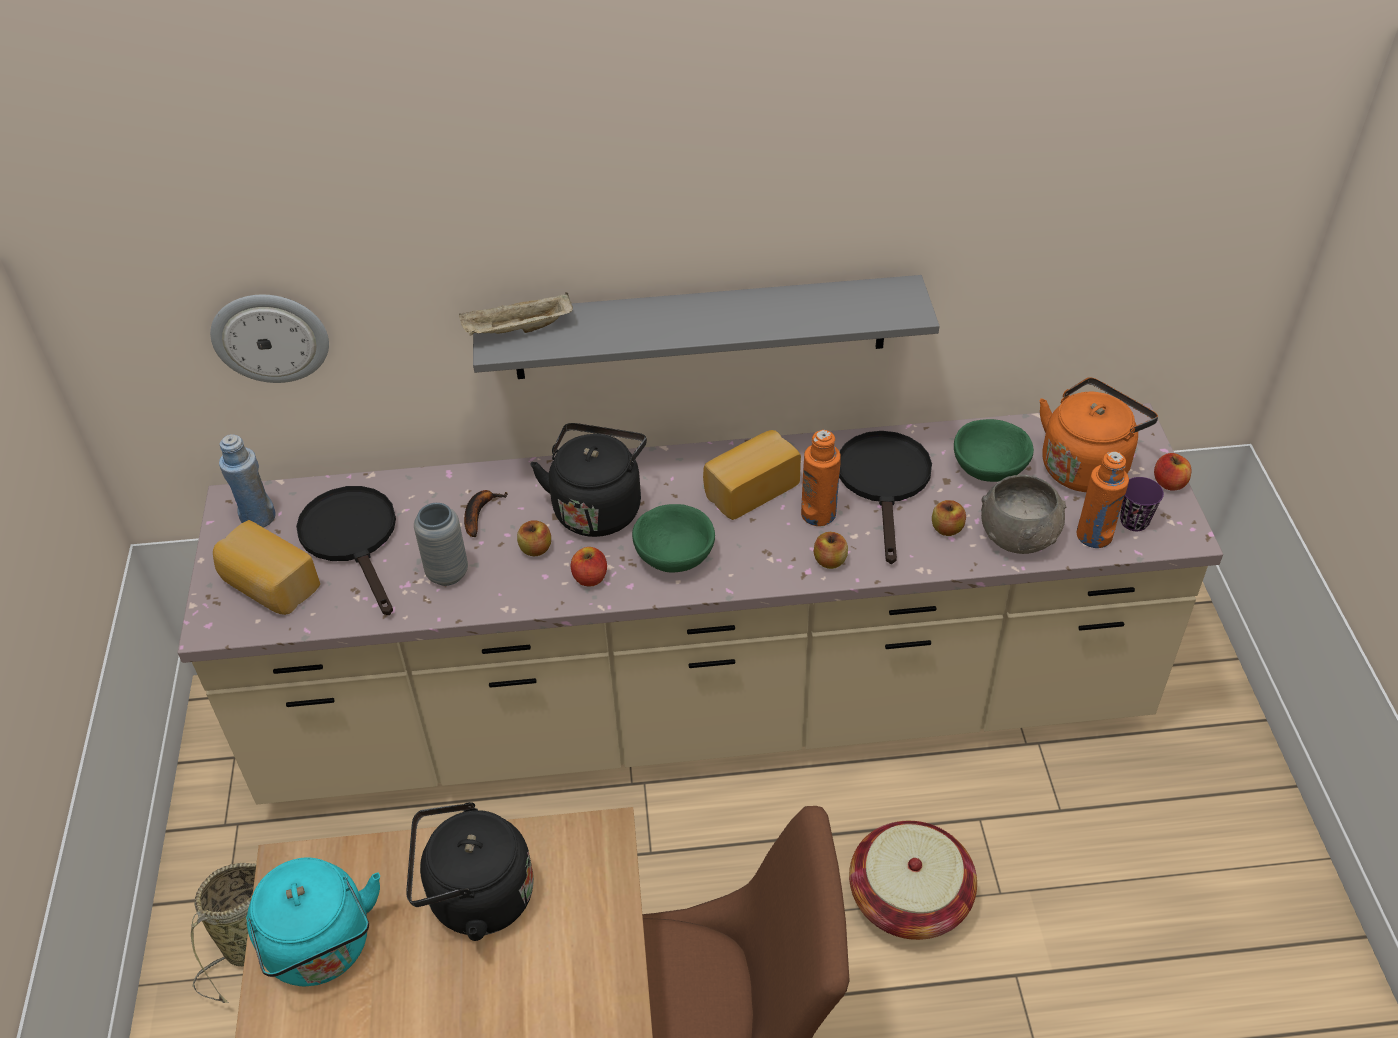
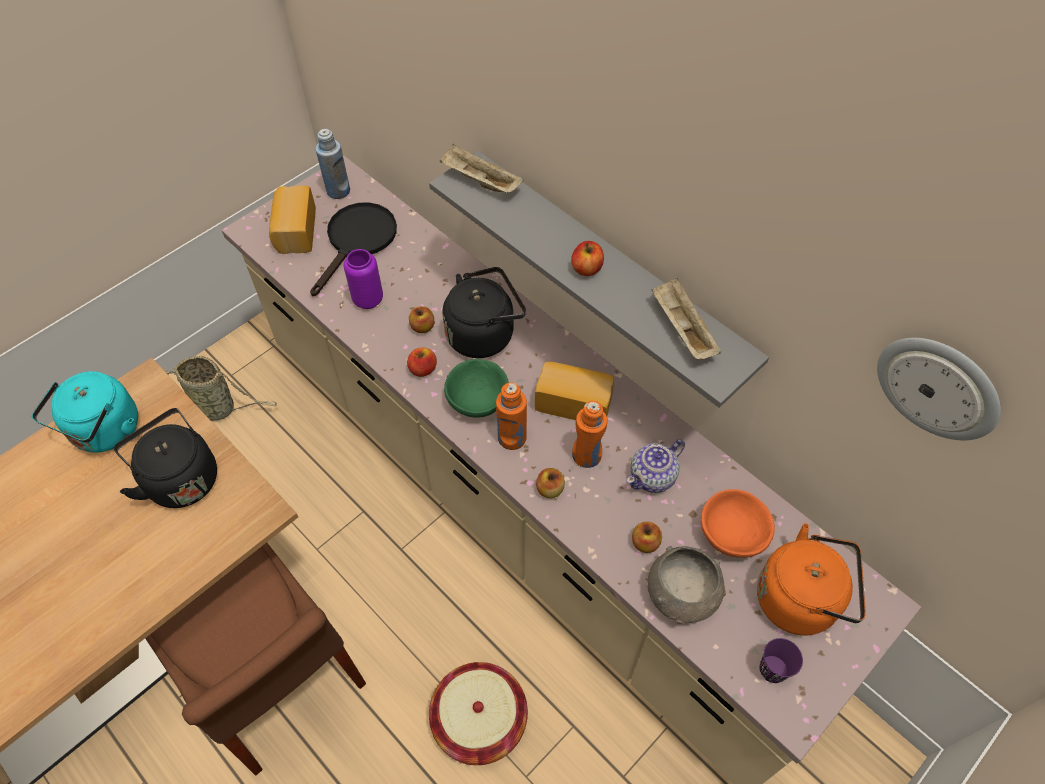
camera: 50 degrees right, 10 degrees up
(270, 337) = (377, 85): wall clock -> wall clock (938, 386)
(447, 573) = (368, 300): grey vase -> purple vase
(479, 513) = (427, 281): banana -> none
(841, 304) = (681, 329): none -> beige tray
(885, 483) = (653, 476): black frying pan -> teapot
(989, 469) = (731, 534): green bowl -> orange bowl
(1094, 536) = (729, 649): orange bottle -> orange bottle (512, 438)
(1169, 483) = (841, 673): apple -> apple (586, 268)

